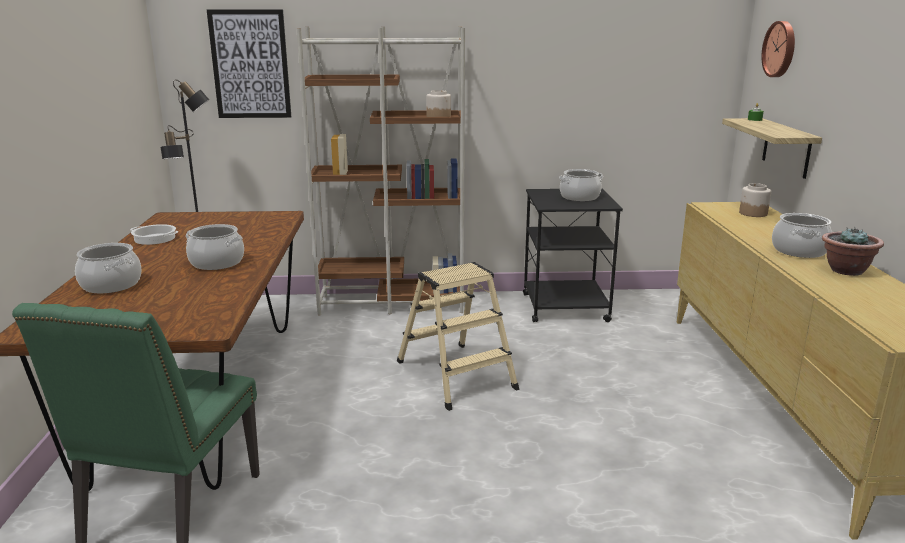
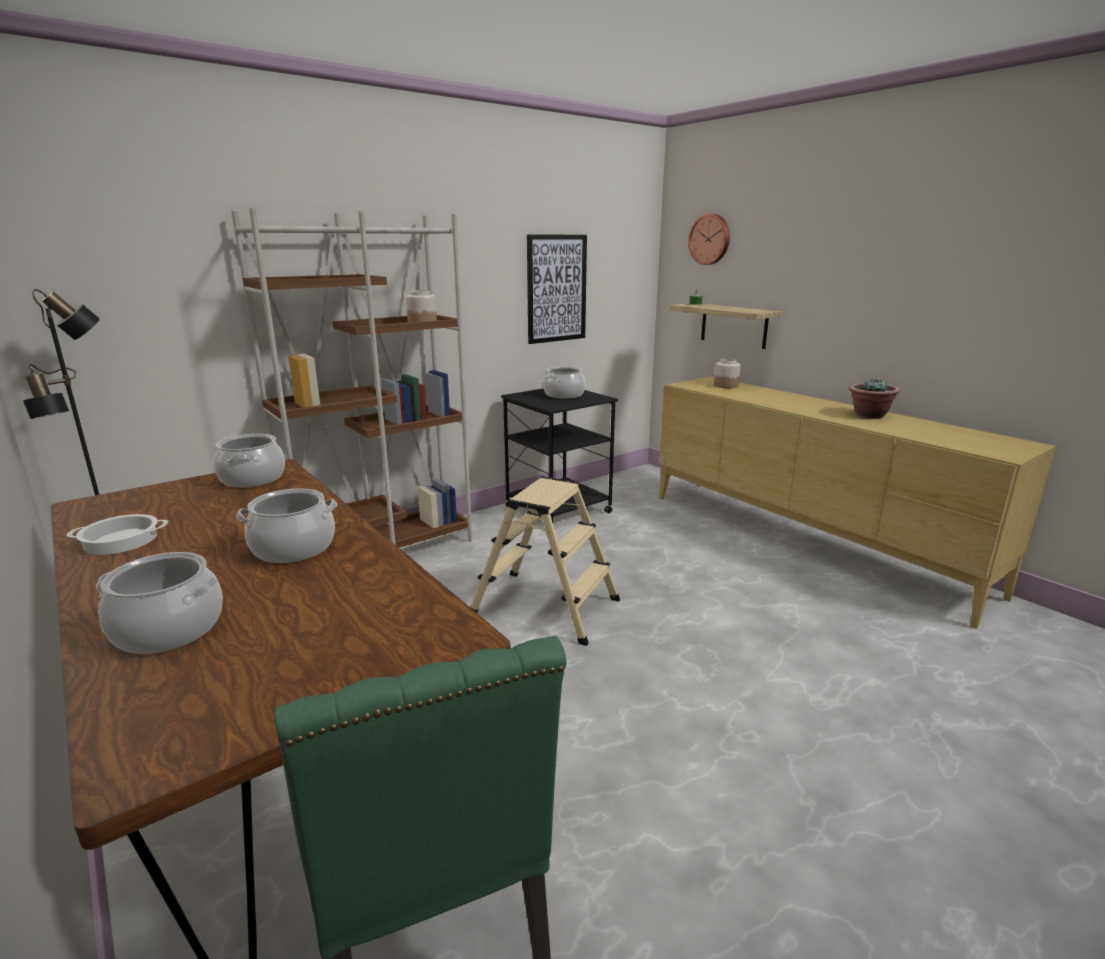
camera: 35 degrees left, 0 degrees up
(250, 64) = (146, 266): picture -> picture (556, 289)
(798, 251) = (814, 407): cooking pot -> cooking pot (252, 478)

